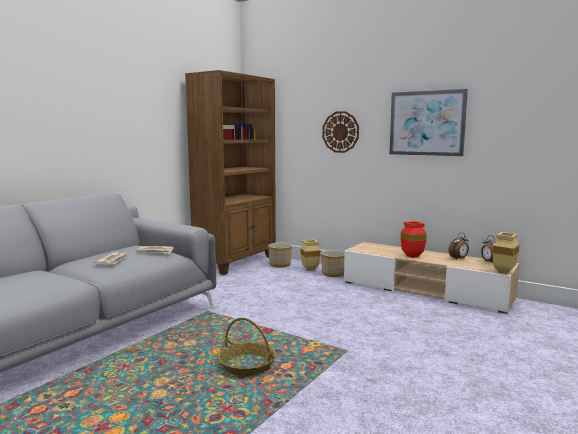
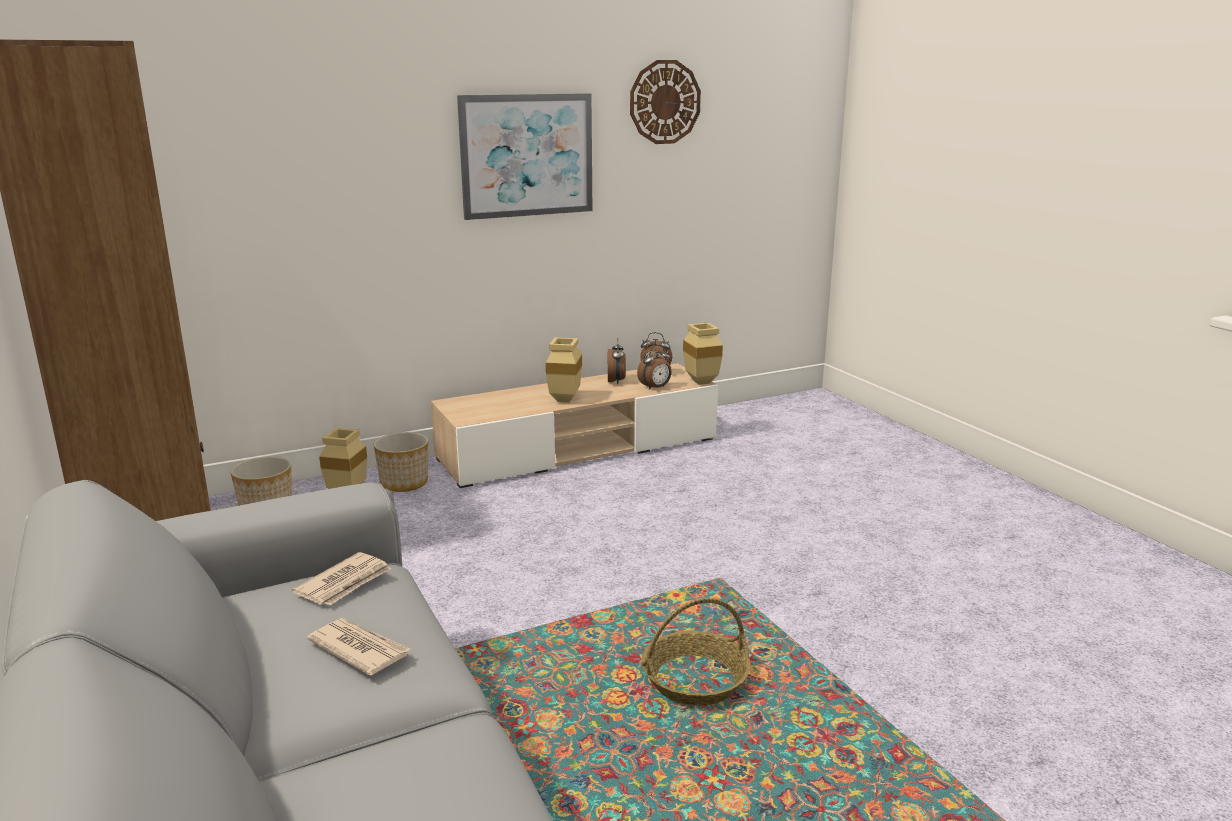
camera: 60 degrees left, 10 degrees up
(340, 132) = (347, 181): wall clock -> wall clock (664, 102)
(412, 256) = (564, 399): red vase -> beige vase
(470, 266) = (655, 388): none -> alarm clock

